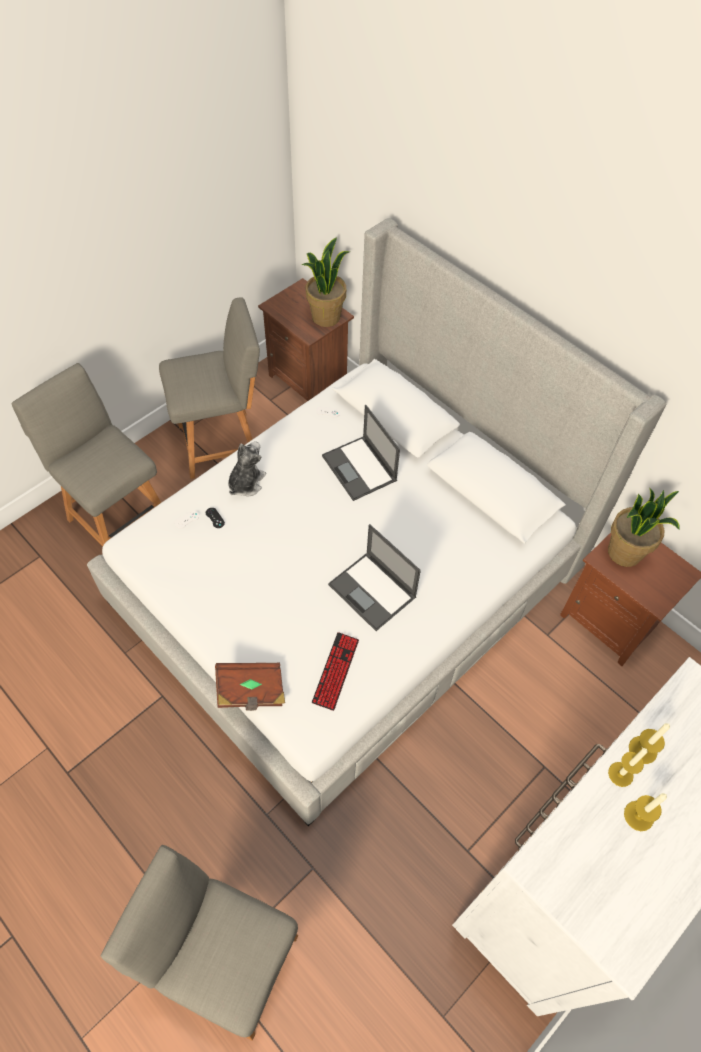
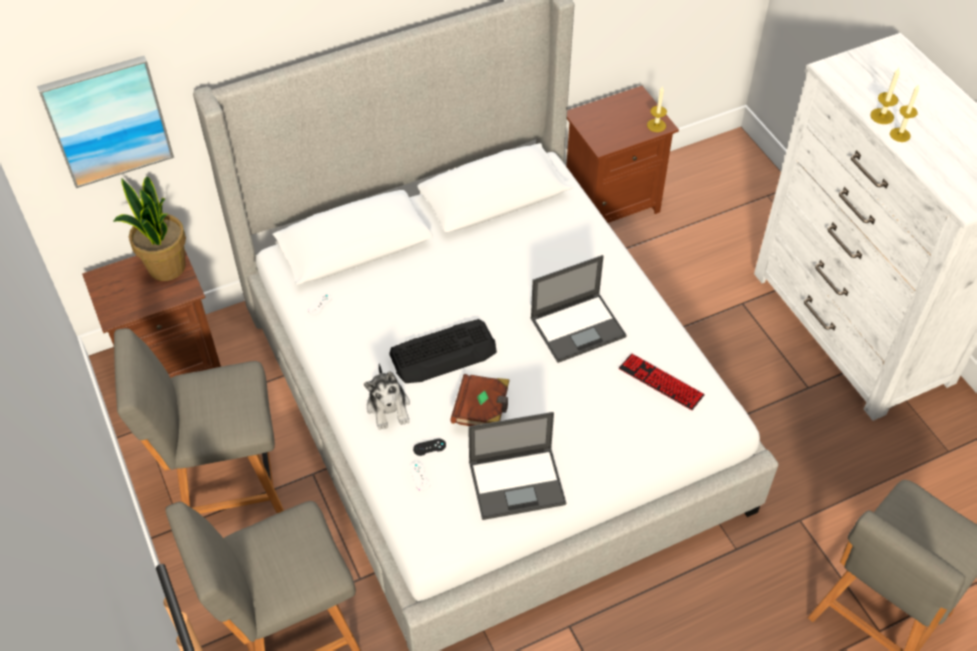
camera: 70 degrees left, 5 degrees down
(222, 443) = (225, 483): grey chair -> grey chair turned 105 degrees counterclockwise
(246, 483) = (389, 407): plush toy -> plush toy turned 150 degrees counterclockwise
(251, 691) = (664, 461): brown book -> brown book (482, 410)
(310, 502) = (444, 352): none -> keyboard
(345, 191) = (107, 121): none -> picture
(360, 469) = (416, 296): laptop -> laptop (518, 482)
(625, 553) = (602, 127): potted plant -> none
(638, 815) = (934, 136): candle -> candle (656, 125)

